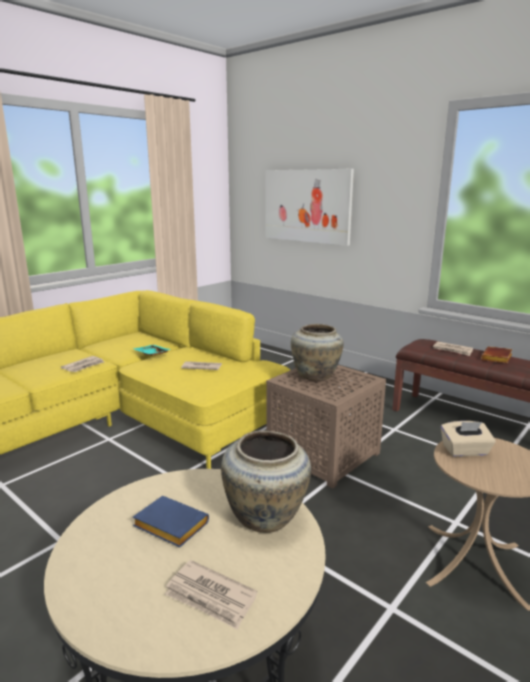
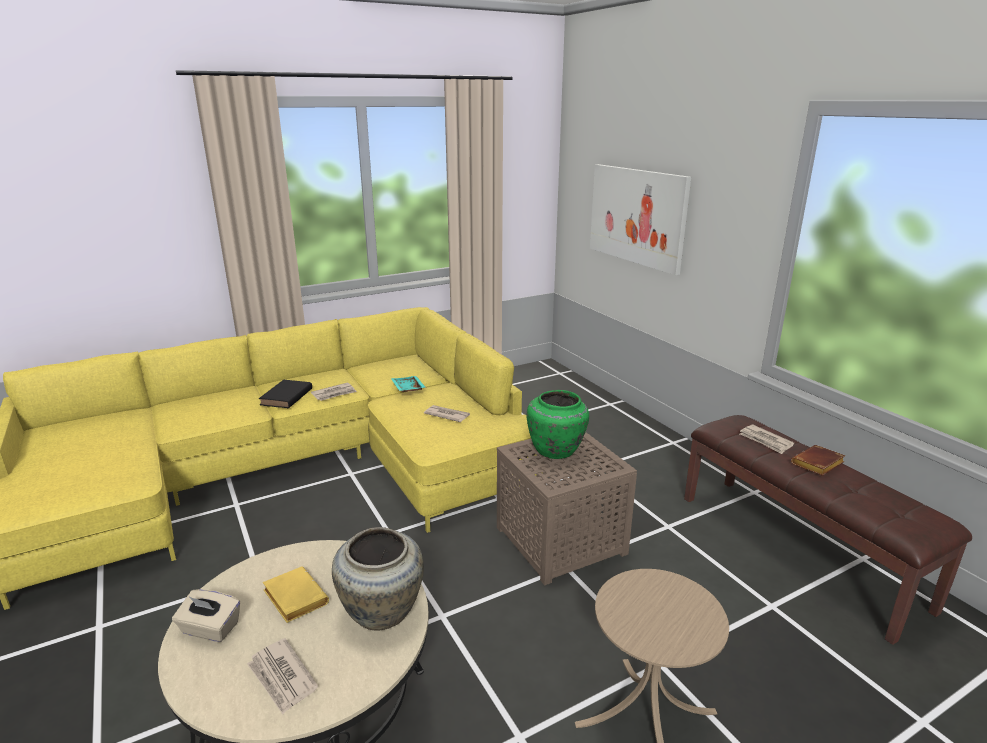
camera: 20 degrees right, 5 degrees up
(36, 374) = (286, 397): none -> black book
(168, 526) = (293, 598): blue book -> yellow book
(316, 375) = (557, 451): beige vase -> green vase
(465, 451) = (641, 591): beige tissue box -> beige tissue box (210, 629)

